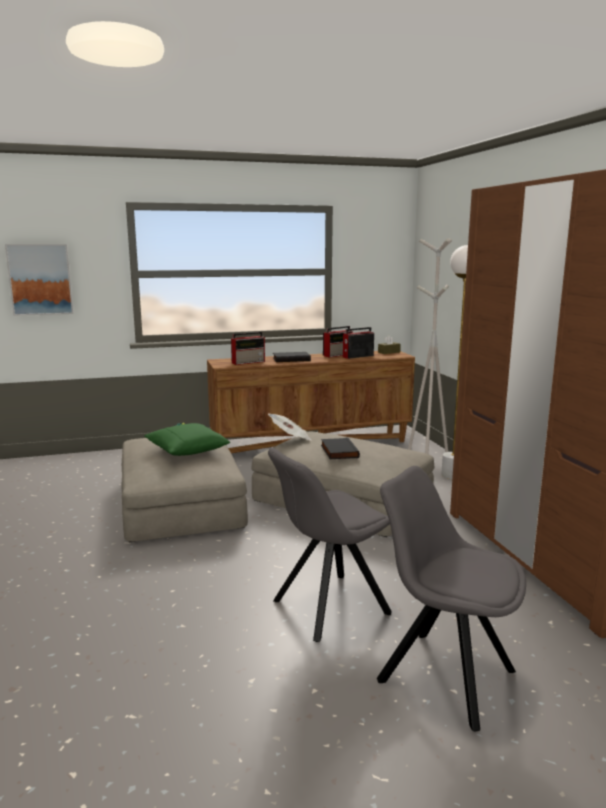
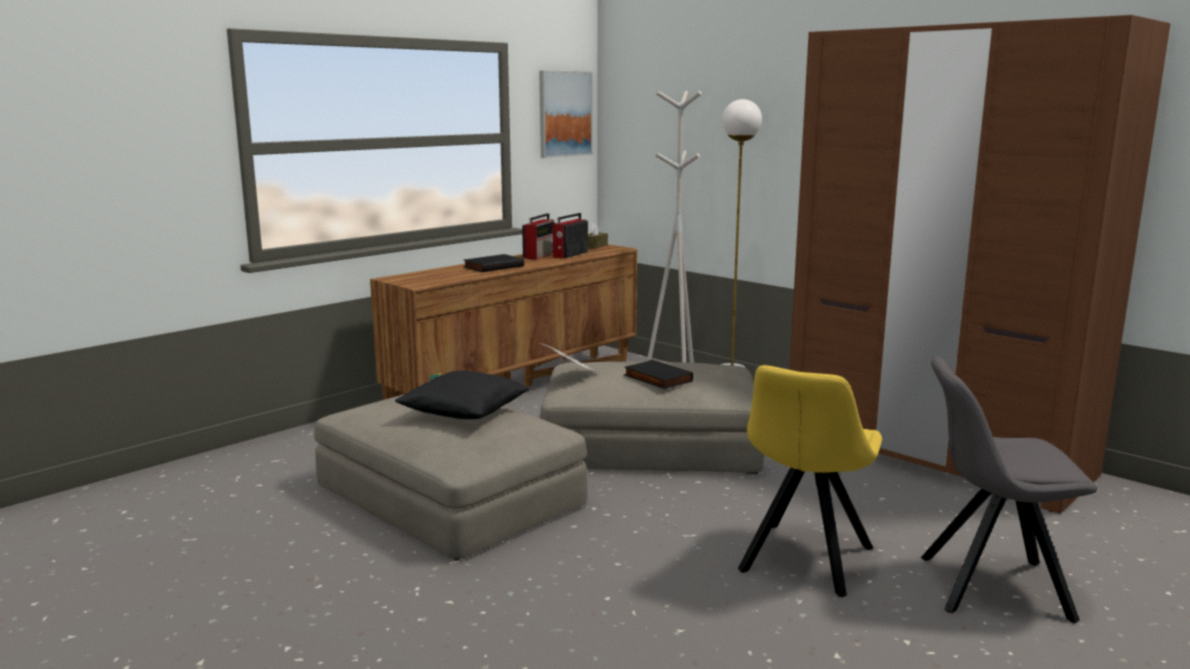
camera: 30 degrees left, 0 degrees up
(40, 279) = (88, 163): picture -> picture (564, 114)
(187, 451) = (464, 413): green pillow -> black pillow
(249, 362) = (444, 276): radio -> none
(329, 606) = (804, 559): grey chair -> yellow chair

